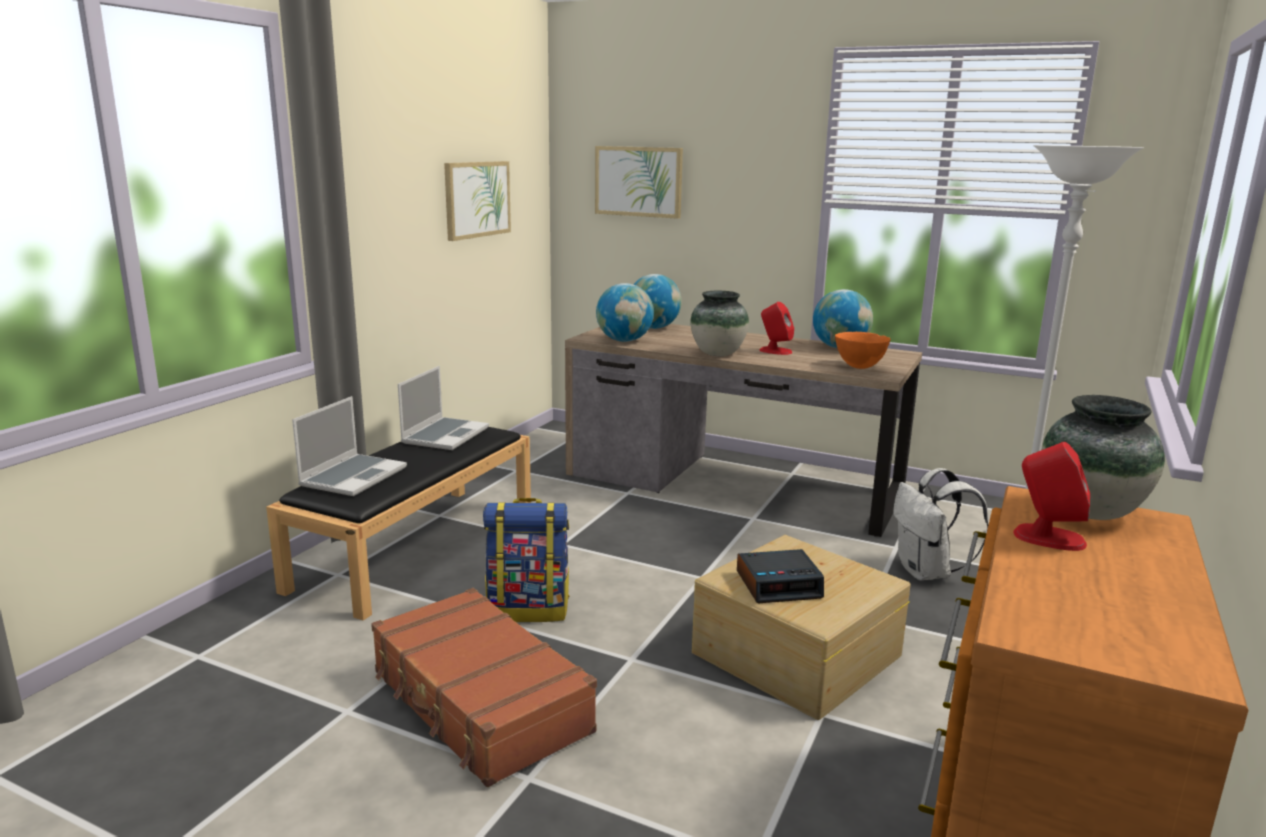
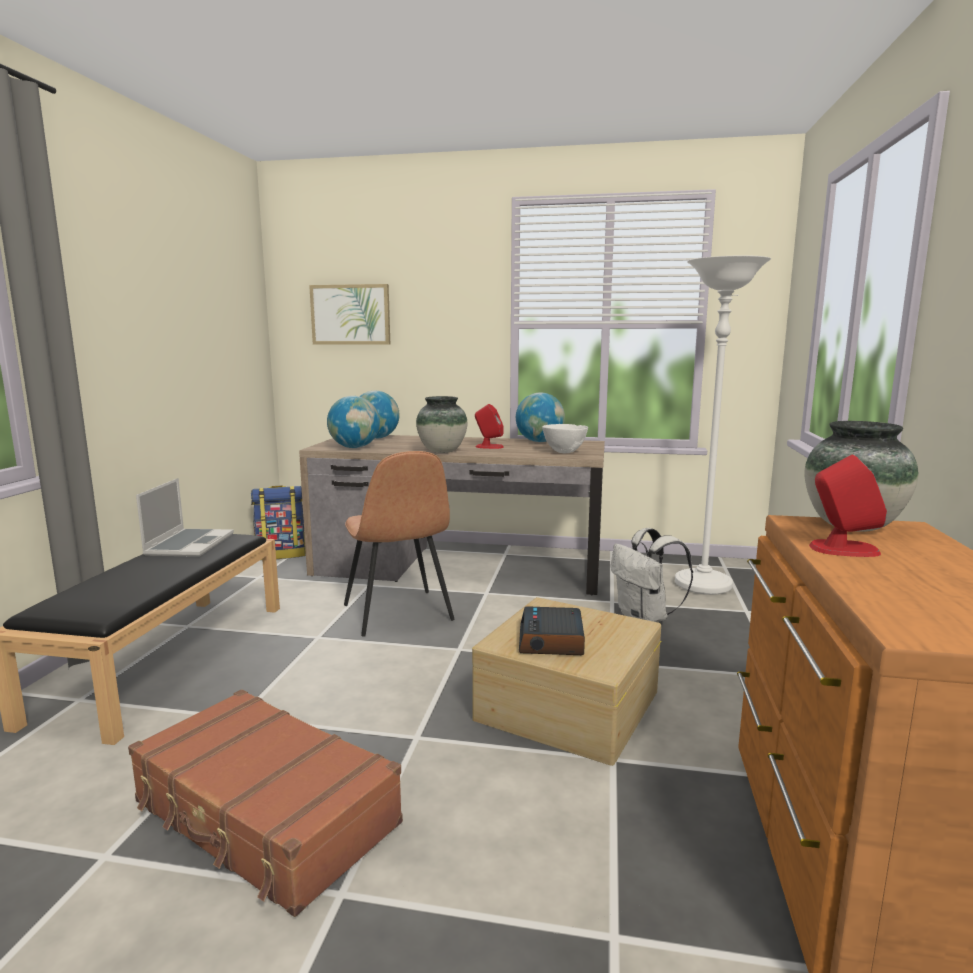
camera: 15 degrees left, 5 degrees down
(353, 476) = (92, 591): laptop -> none
(477, 199) = (203, 326): picture -> none
(529, 609) = (299, 704): backpack -> backpack (282, 554)
(649, 530) = (398, 614): none -> brown chair
(779, 584) = (552, 640): alarm clock -> alarm clock turned 120 degrees clockwise
(859, 367) = (564, 452): orange bowl -> white bowl

